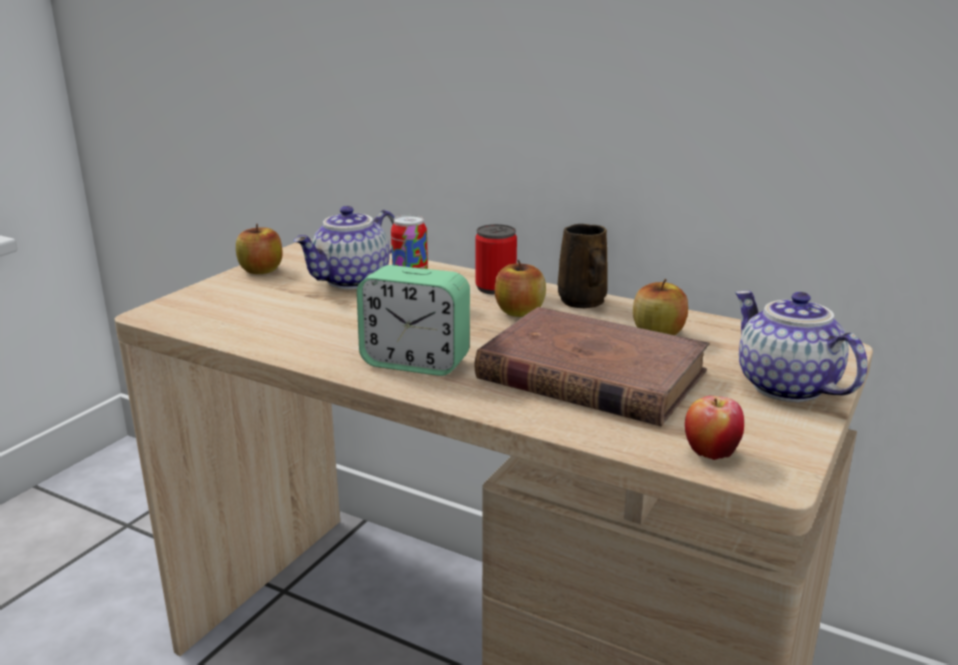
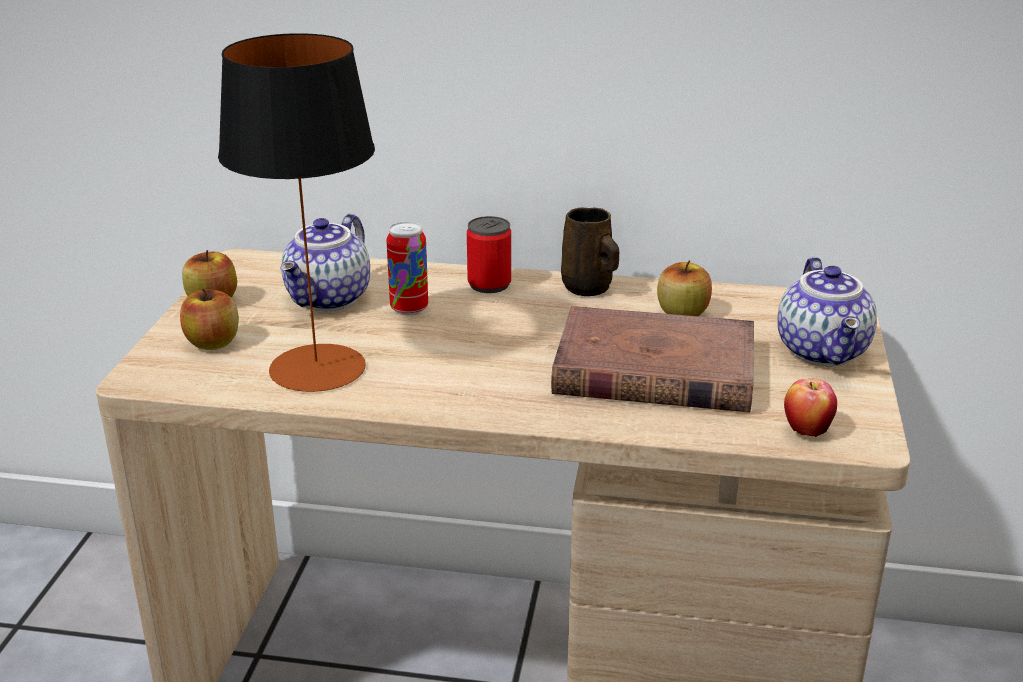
camera: 20 degrees left, 5 degrees up
(294, 327) = (316, 368): none -> table lamp
(415, 362) = (478, 387): alarm clock -> none
(519, 312) = (535, 310): apple -> apple (213, 343)
(784, 387) = (824, 352): teapot -> teapot turned 135 degrees counterclockwise

